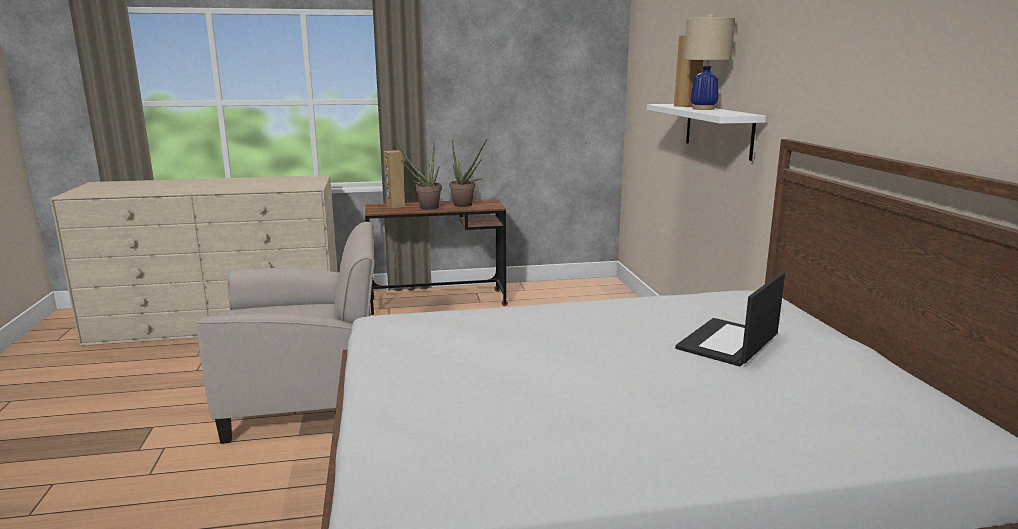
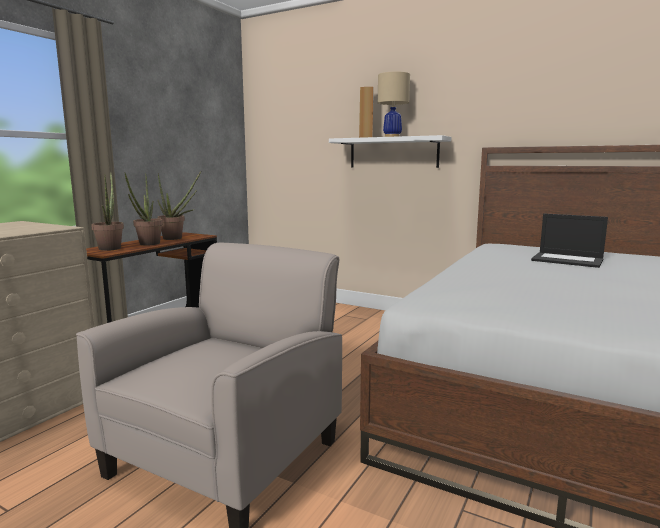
camera: 50 degrees left, 5 degrees down
(395, 206) = (111, 248): brown speaker -> potted plant
(728, 343) = (568, 260): laptop -> laptop turned 45 degrees counterclockwise

